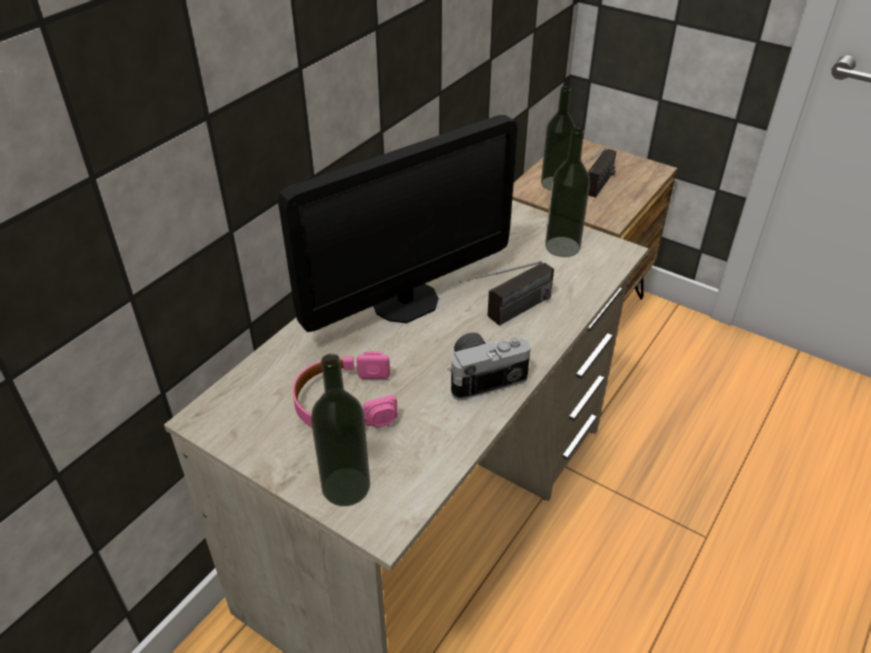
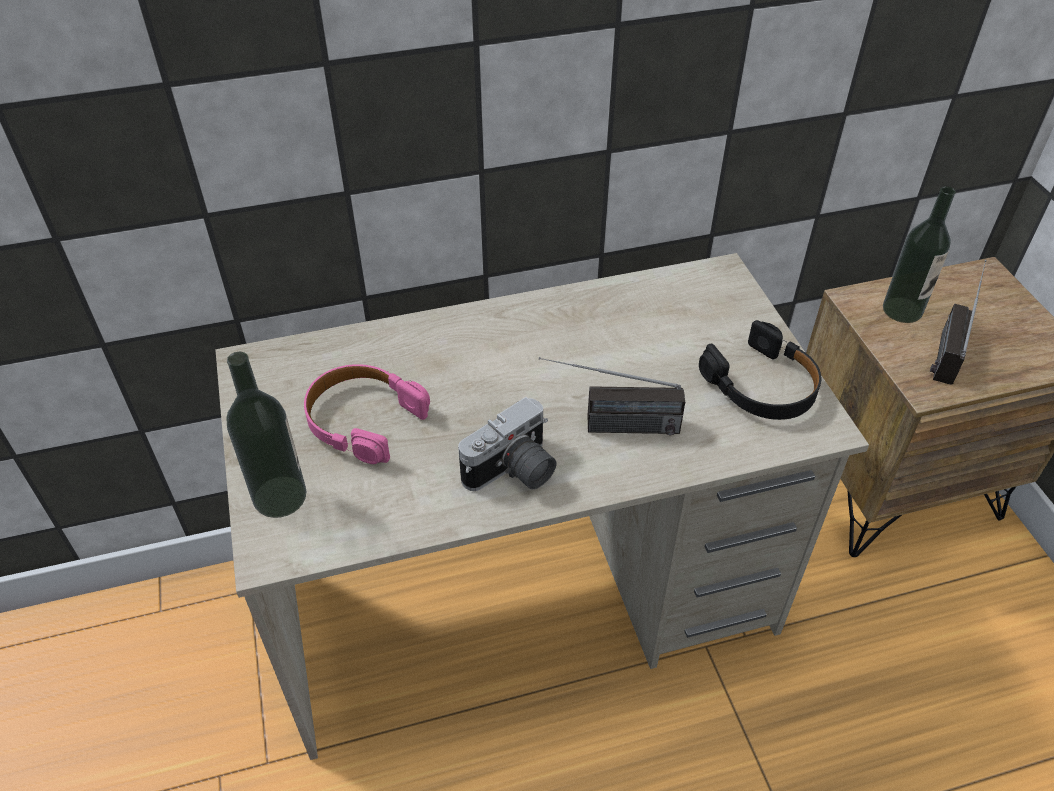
camera: 40 degrees right, 5 degrees up
(405, 301) = (526, 353): monitor -> none
(483, 374) = (513, 472): camera -> camera turned 120 degrees clockwise
(562, 246) = (762, 385): bottle -> black headphones
(595, 190) = (947, 344): radio -> radio turned 135 degrees clockwise

